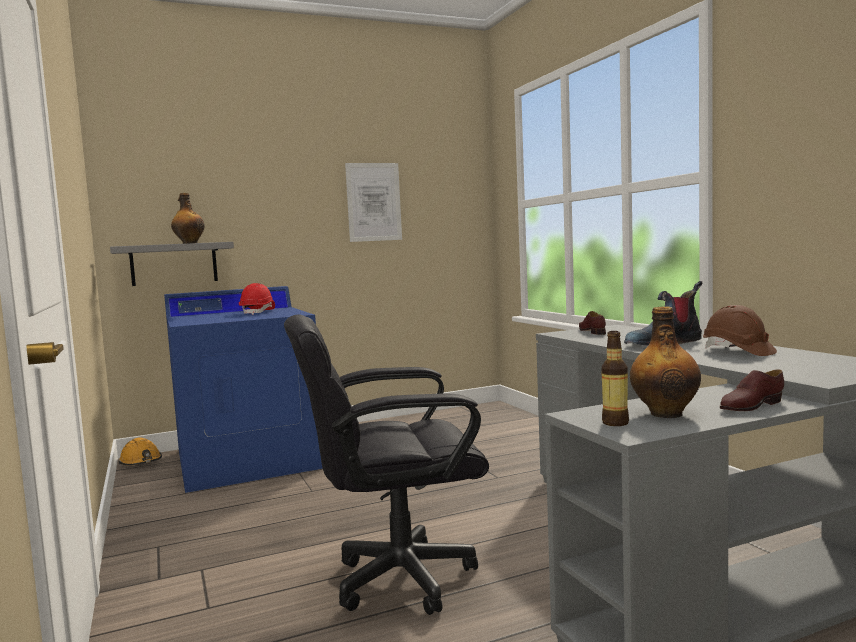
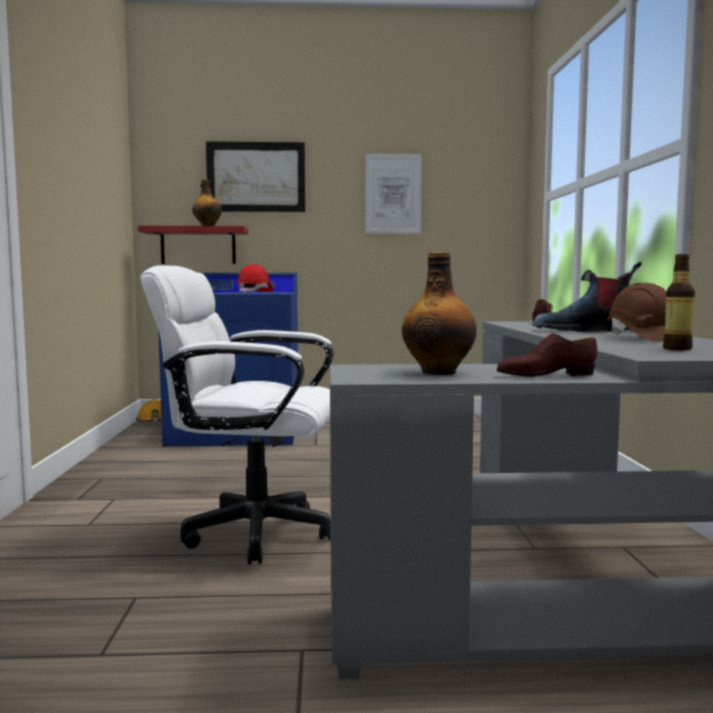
camera: 20 degrees right, 0 degrees up
(174, 264) = (198, 246): grey shelf -> red shelf
(234, 188) = (256, 177): none -> picture
(395, 582) = (250, 536): black office chair -> white office chair
(615, 423) = (369, 373): bottle -> bottle (677, 349)

